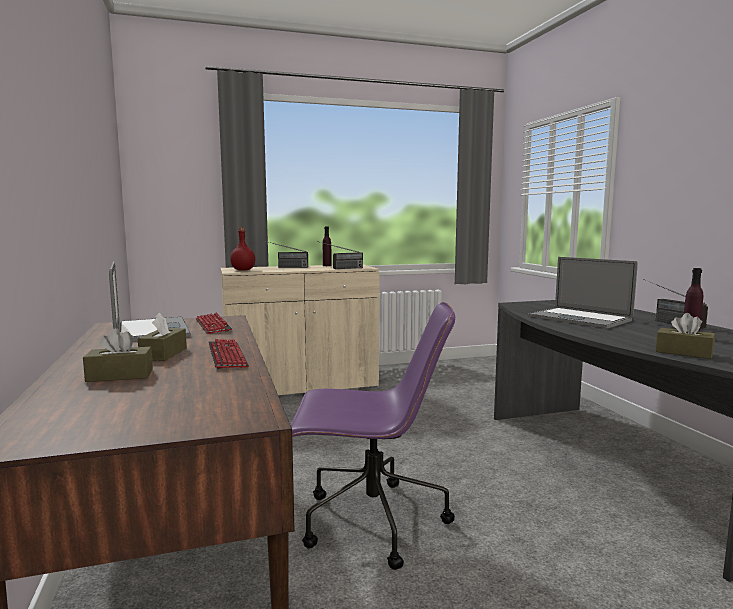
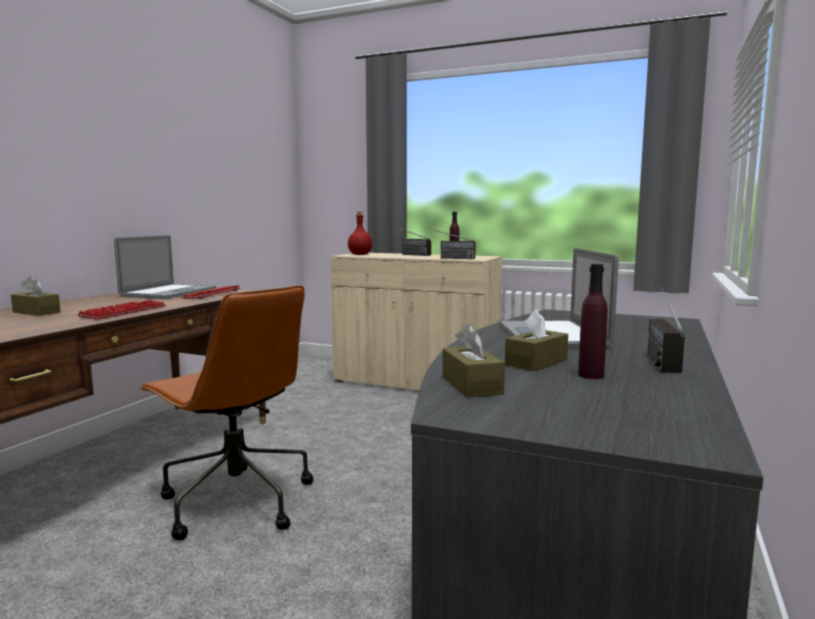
camera: 40 degrees right, 0 degrees up
(163, 354) = (106, 306): brown tissue box -> brown tissue box (536, 362)
(370, 522) = (235, 501): purple office chair -> brown office chair

